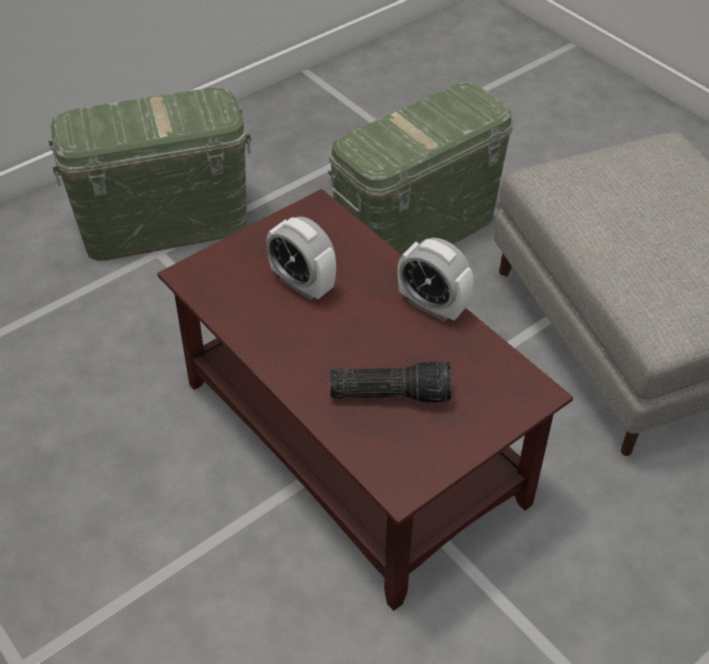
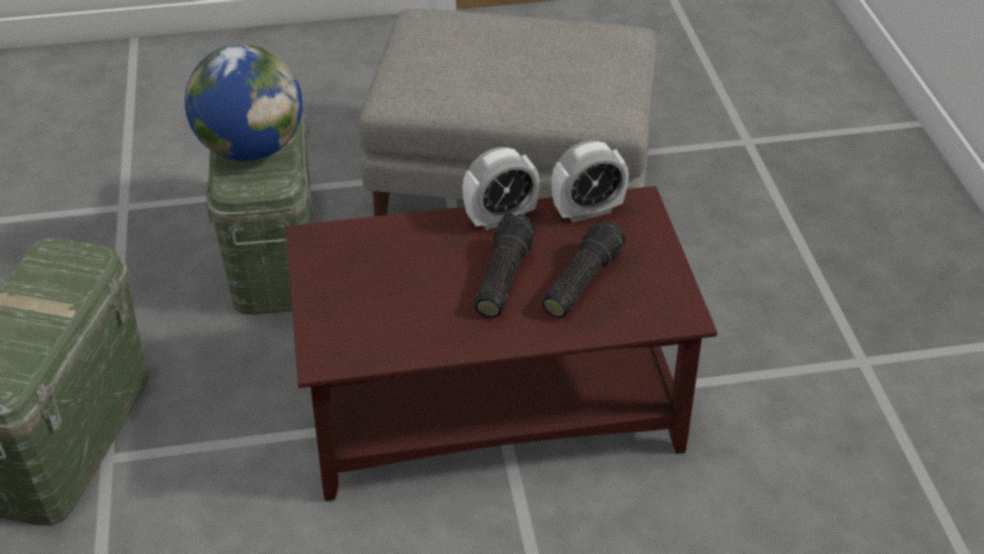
camera: 60 degrees left, 5 degrees down
(302, 284) = (406, 286): alarm clock -> alarm clock (587, 211)
(356, 338) = (501, 278): none -> flashlight
(401, 132) = (251, 149): none -> globe

